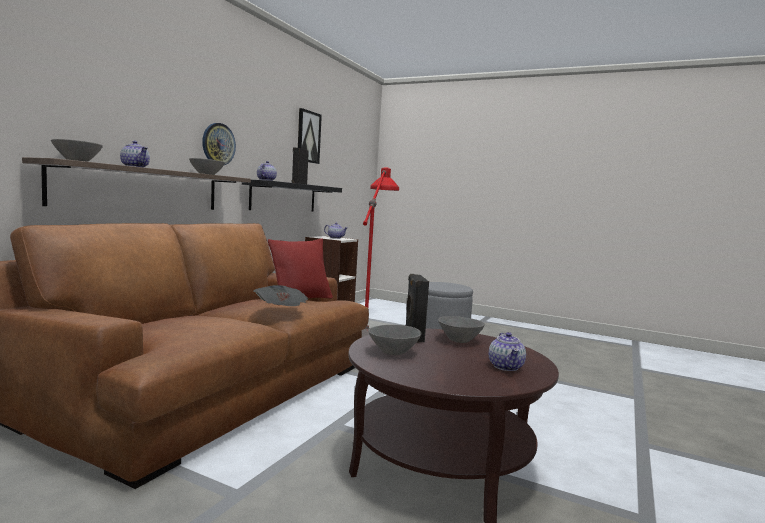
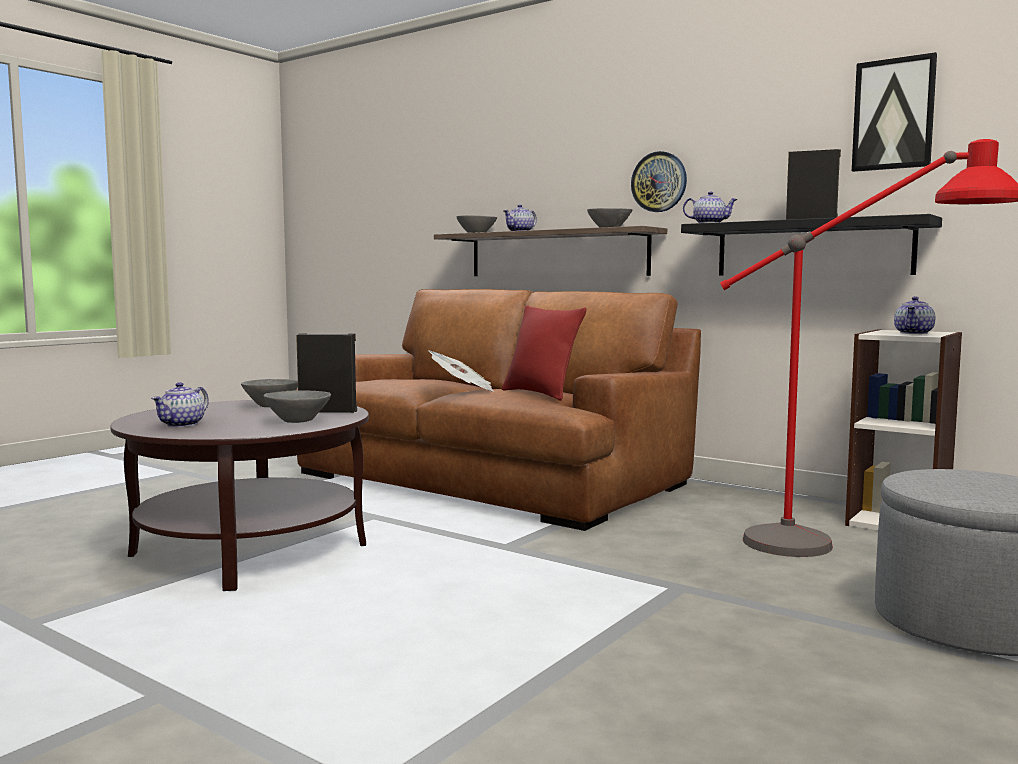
camera: 100 degrees right, 0 degrees up
(506, 367) = (182, 424): teapot -> teapot turned 75 degrees counterclockwise

